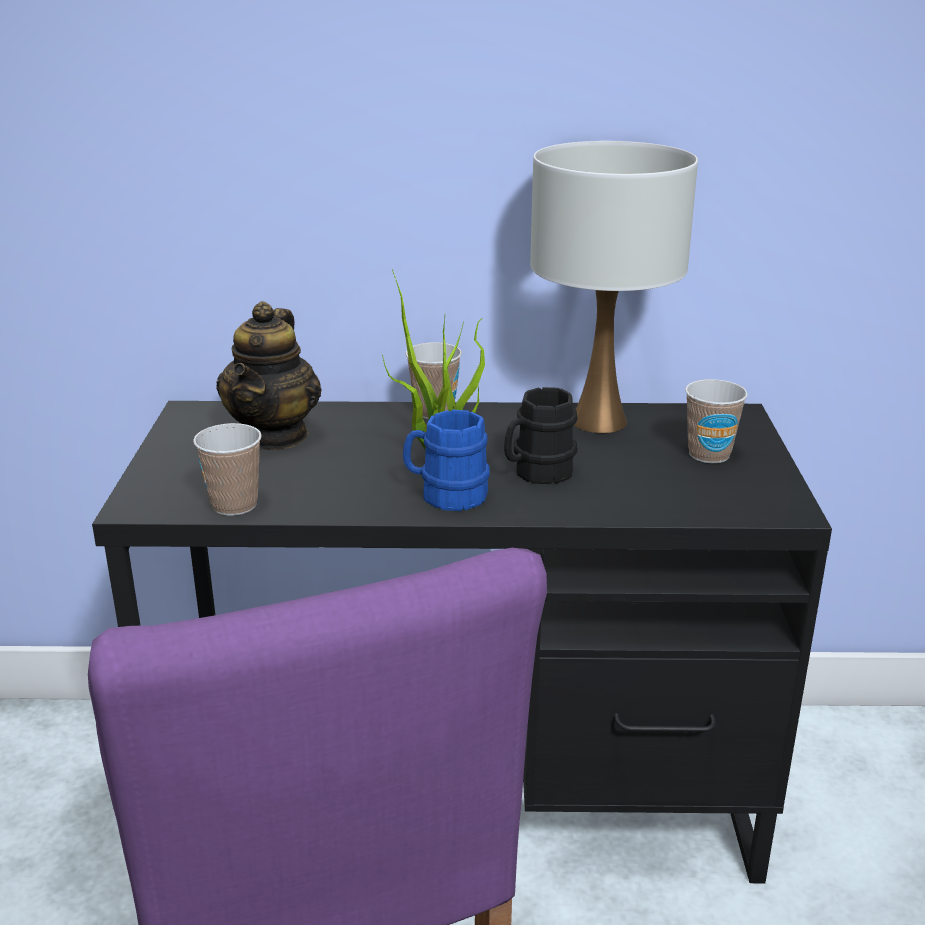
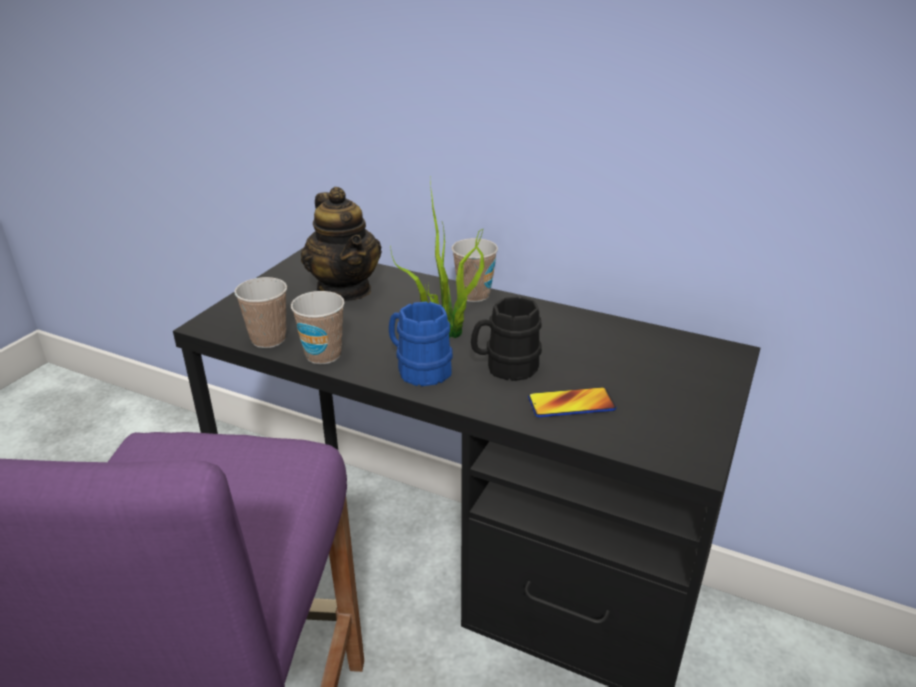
camera: 25 degrees right, 5 degrees up
(274, 435) = (345, 289): teapot -> teapot turned 60 degrees counterclockwise
(599, 422) = (597, 332): white table lamp -> none
(634, 490) = (571, 404): none -> phone
(709, 454) = (667, 386): cup -> cup (323, 355)

